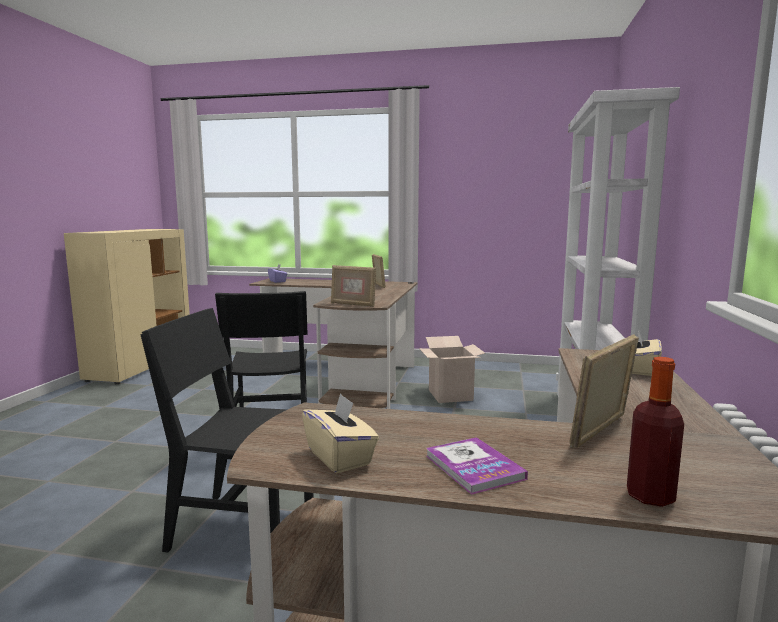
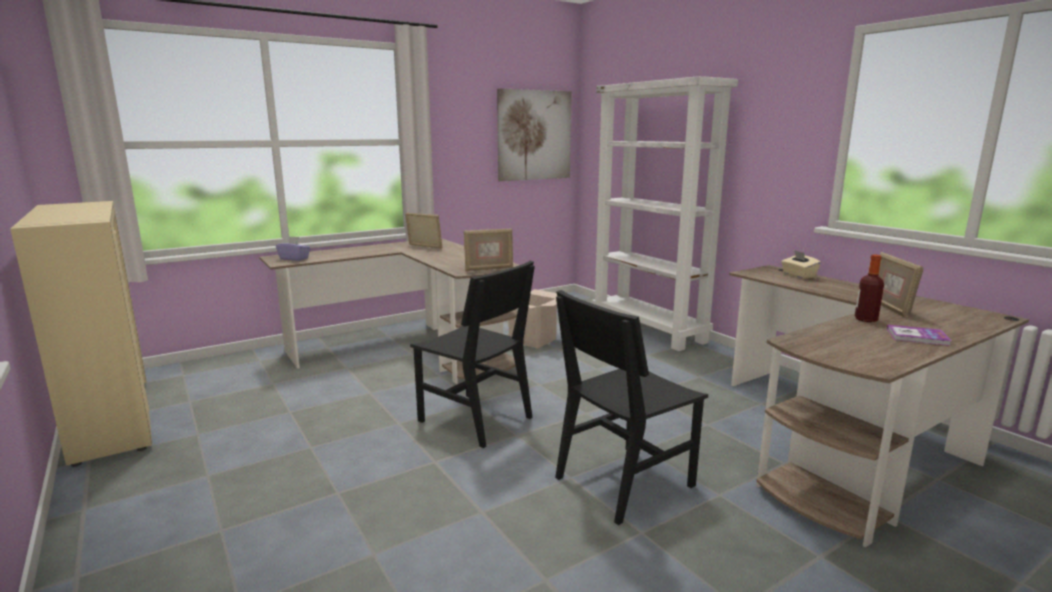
camera: 45 degrees left, 5 degrees up
(340, 457) = (881, 353): beige tissue box -> none
(545, 187) = (534, 135): none -> picture
(650, 496) = (971, 325): bottle -> bottle (865, 319)

